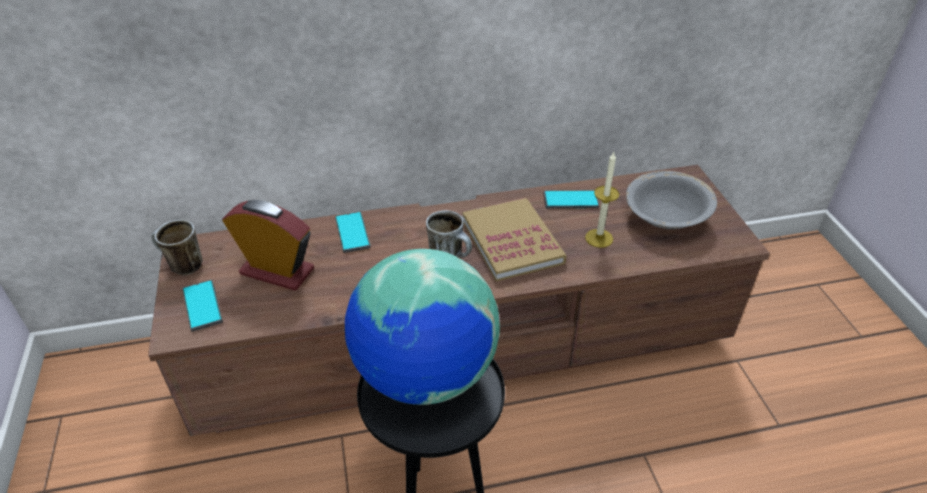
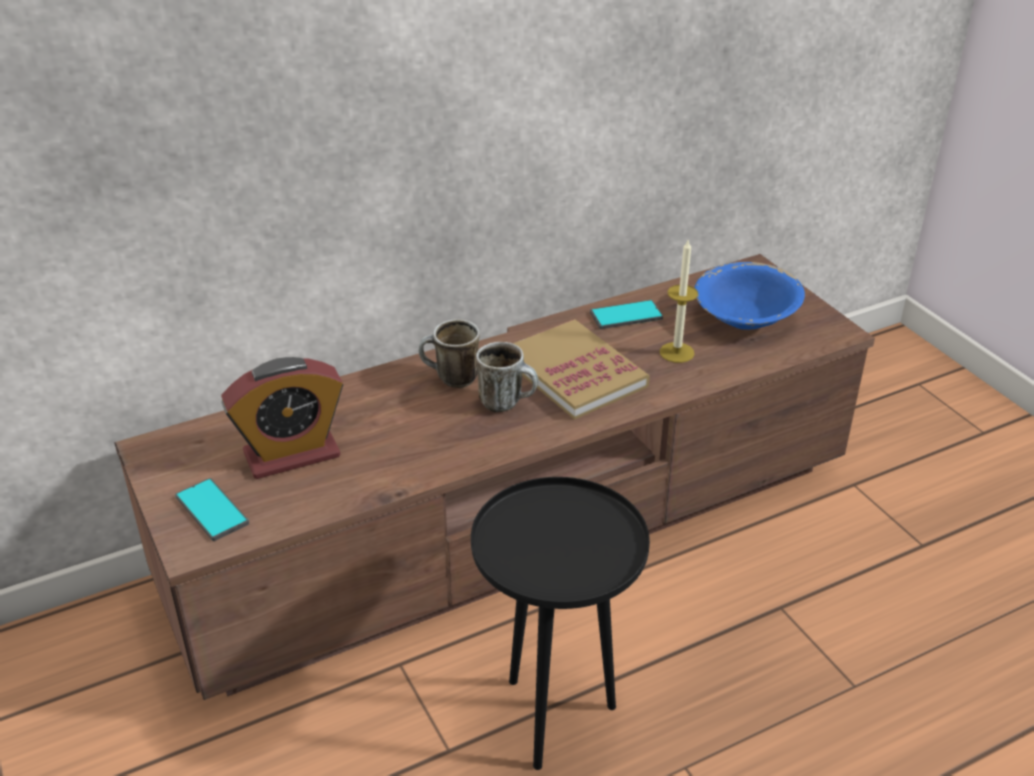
camera: 15 degrees left, 5 degrees down
(181, 266) = (157, 470): mug -> mug (450, 379)
(277, 271) = (292, 454): alarm clock -> alarm clock turned 150 degrees clockwise
(352, 232) = (369, 394): phone -> none
(425, 375) = (544, 525): globe -> none
(665, 217) = (745, 318): grey bowl -> blue bowl

